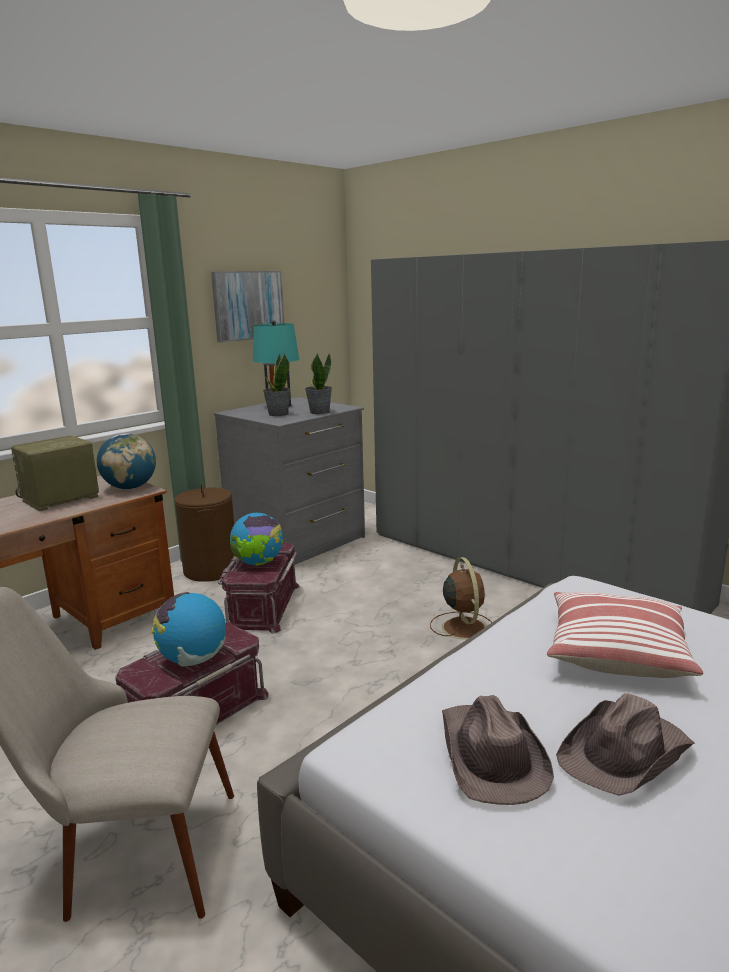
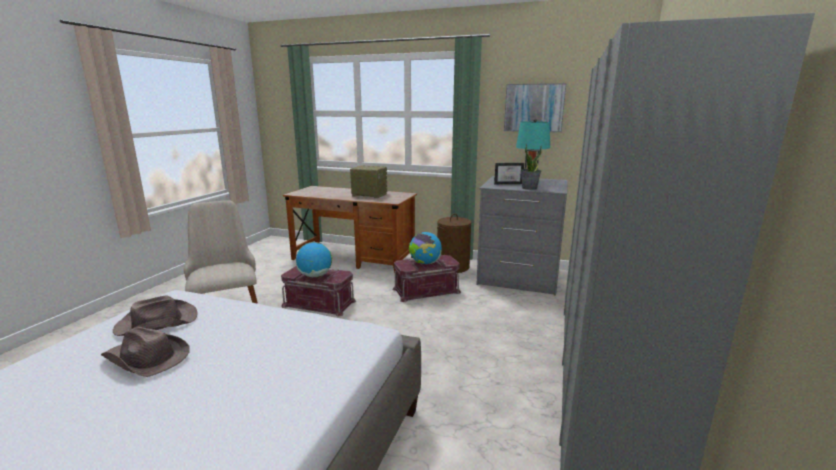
camera: 65 degrees right, 0 degrees up
(130, 488) = (394, 199): globe -> none
(278, 414) = (508, 183): potted plant -> picture frame
(463, 627) = (458, 361): brown fan -> none
(616, 652) = (262, 349): pillow -> none

